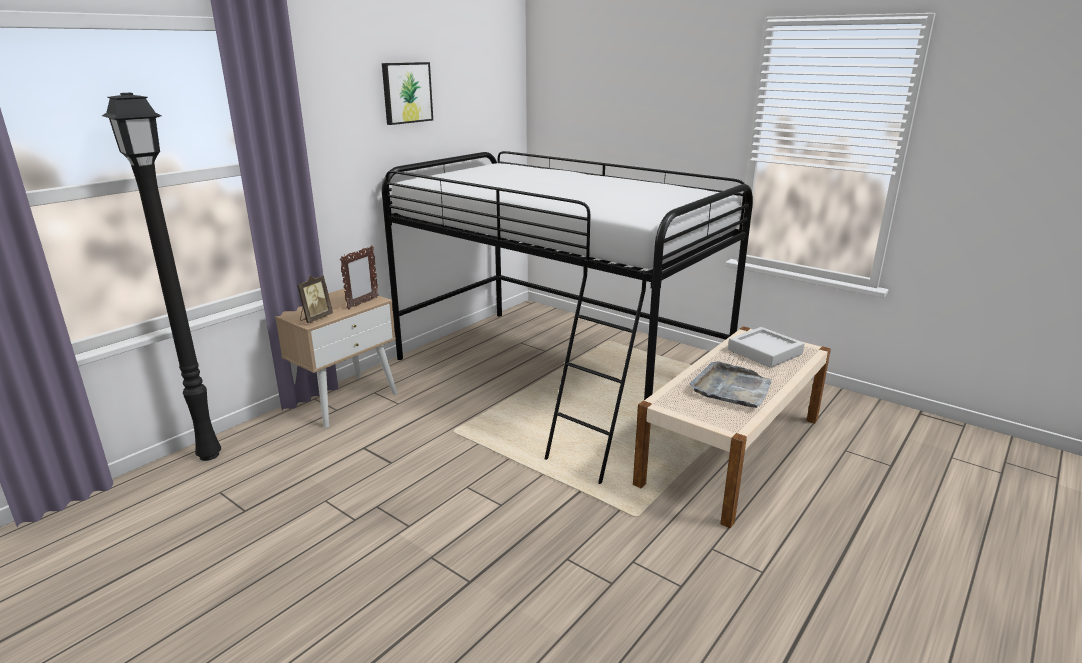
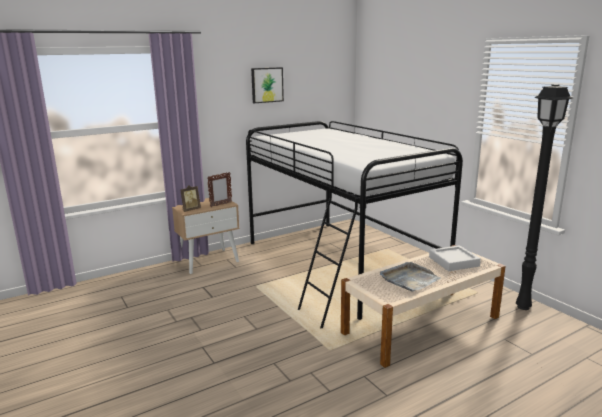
camera: 20 degrees right, 5 degrees down
(210, 454) = (127, 278): black floor lamp -> black floor lamp (523, 306)

